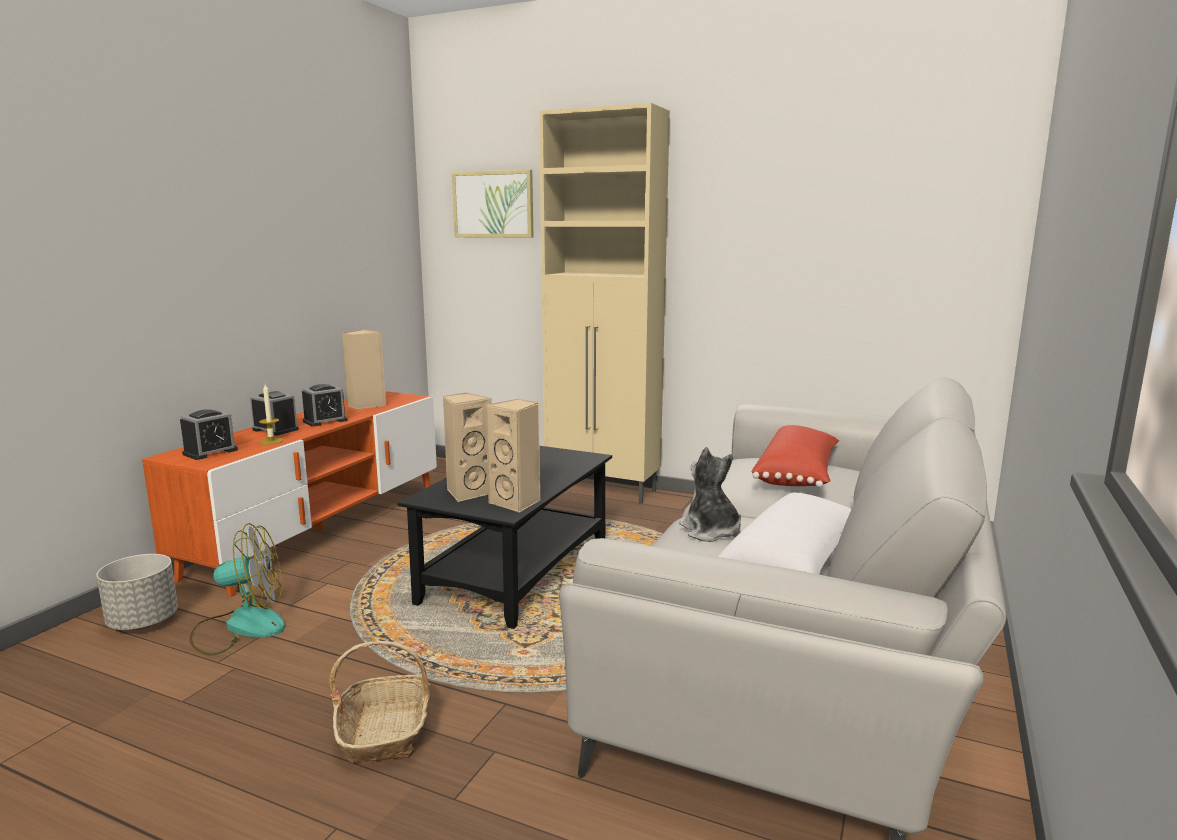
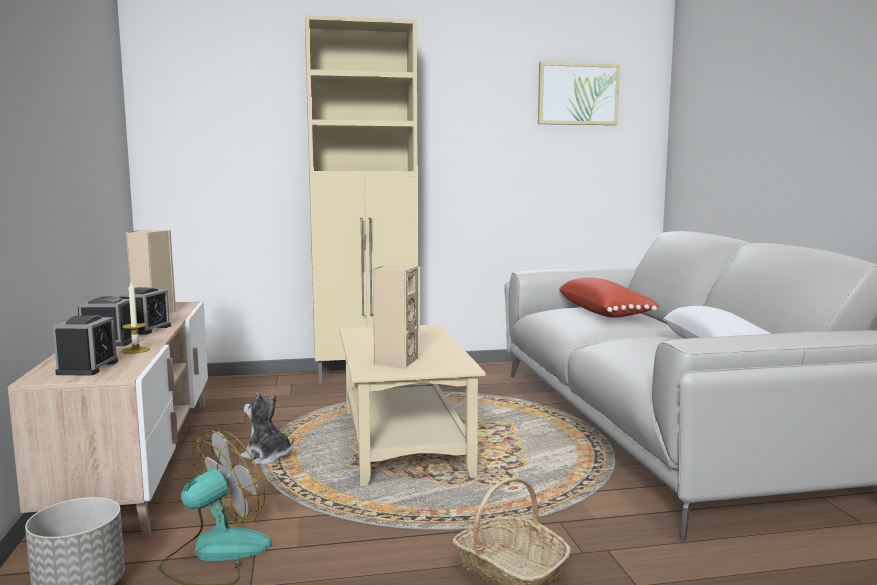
camera: 35 degrees left, 5 degrees down
(321, 530) = (141, 459): orange tv stand -> beige tv stand
(493, 204) = (225, 105): picture -> picture (577, 94)
(517, 503) = (453, 361): beige speaker -> none
(517, 573) = (405, 443): black coffee table -> beige coffee table
(711, 532) = (637, 347): plush toy -> plush toy (268, 457)

